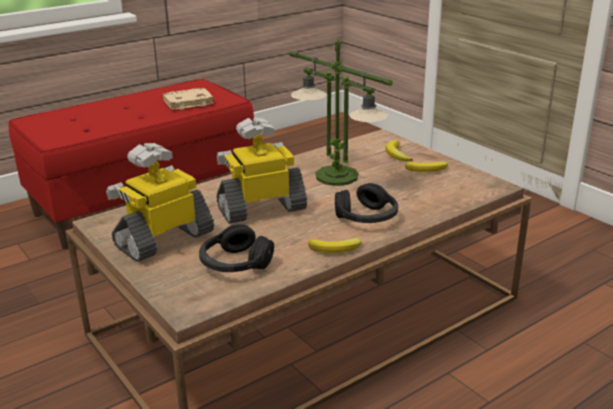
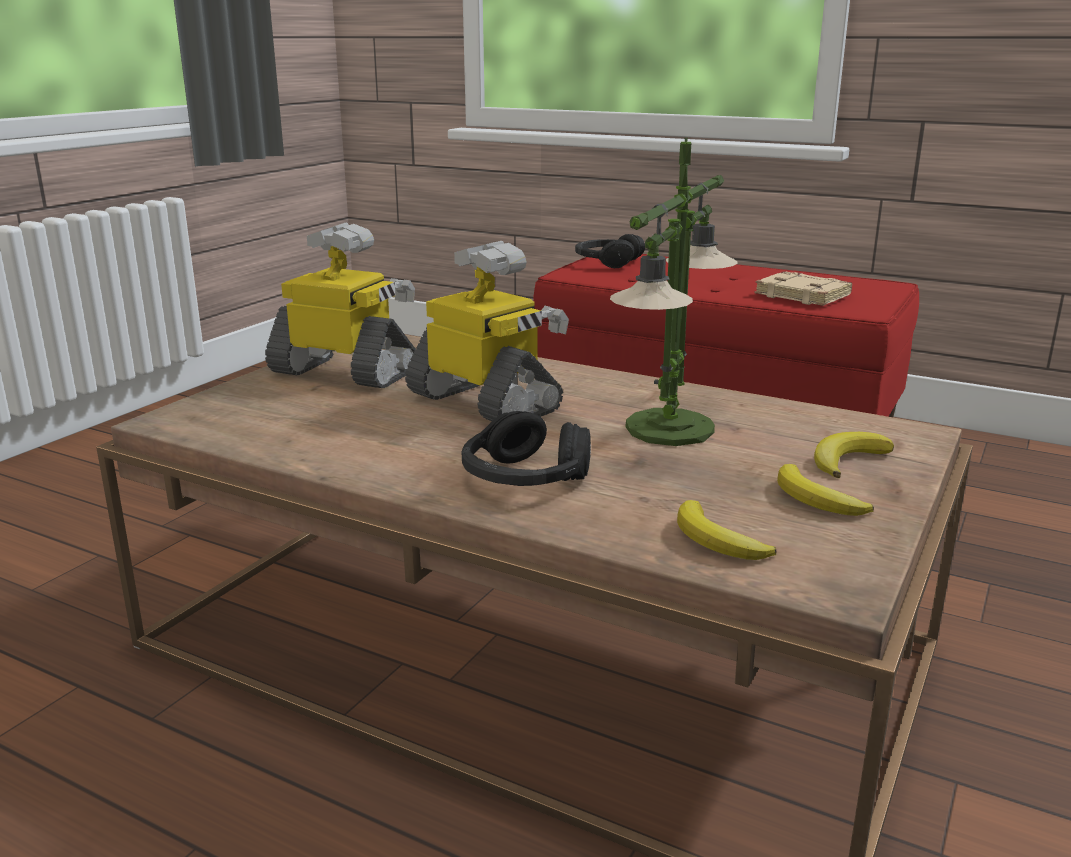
camera: 65 degrees right, 5 degrees down
(235, 264) = (298, 420): black headphones -> black headphones (607, 262)
(337, 248) = (387, 475): banana -> banana (717, 541)

